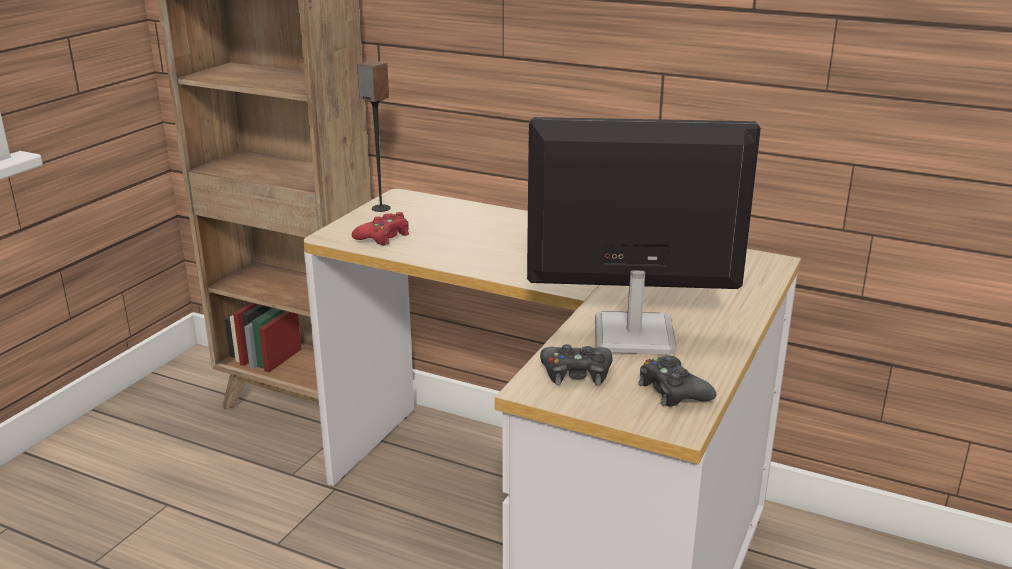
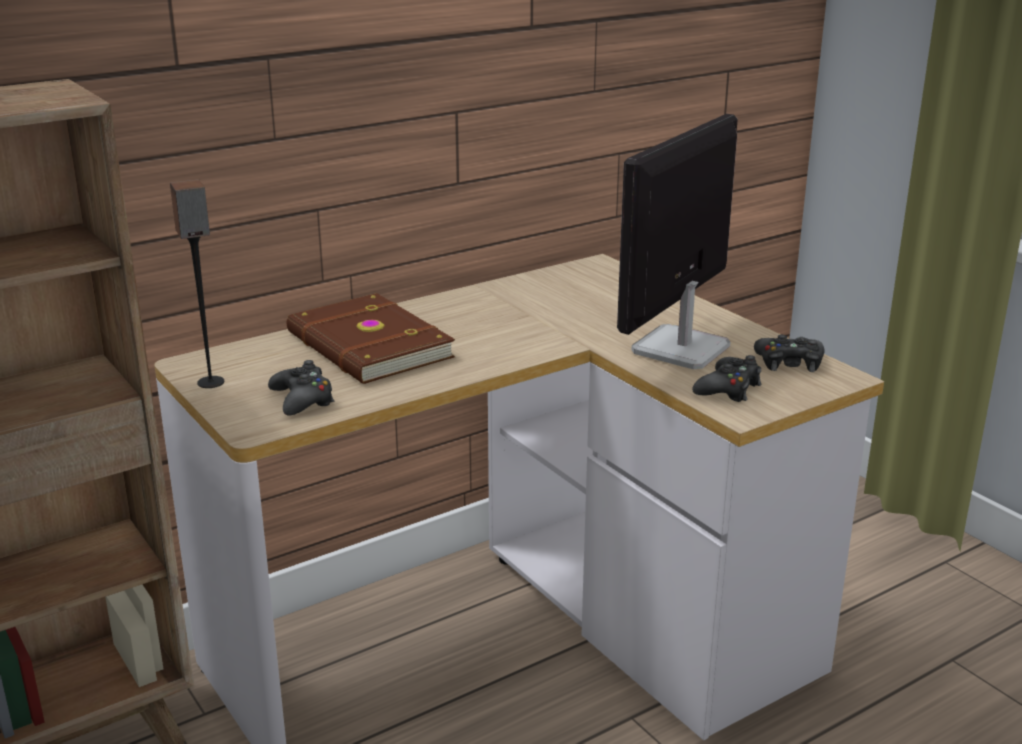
camera: 60 degrees left, 0 degrees up
(383, 237) = (302, 400): red game controller -> black game controller
(486, 231) = (367, 346): none -> brown book

